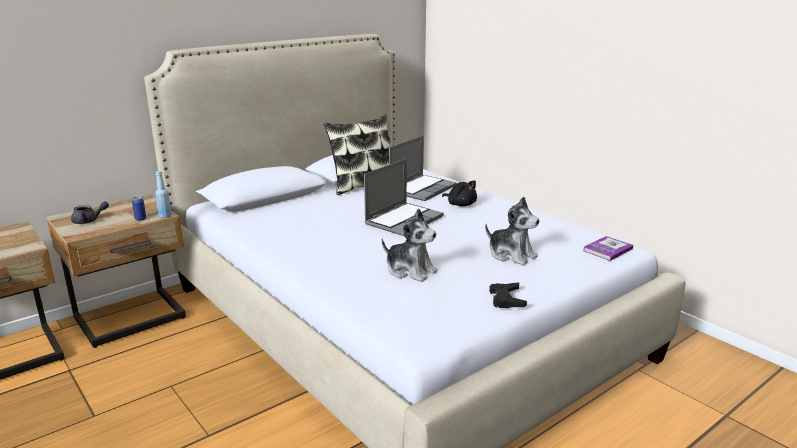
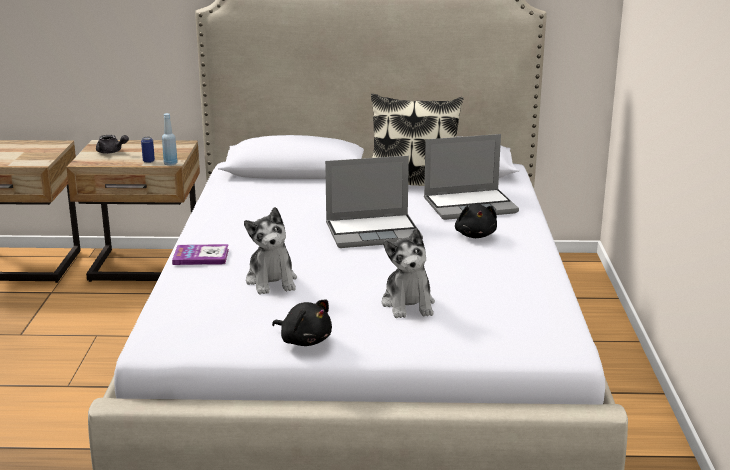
camera: 40 degrees right, 0 degrees up
(506, 299) = (304, 340): black game controller -> black plush toy
(607, 249) = (534, 339): book -> book (201, 256)

